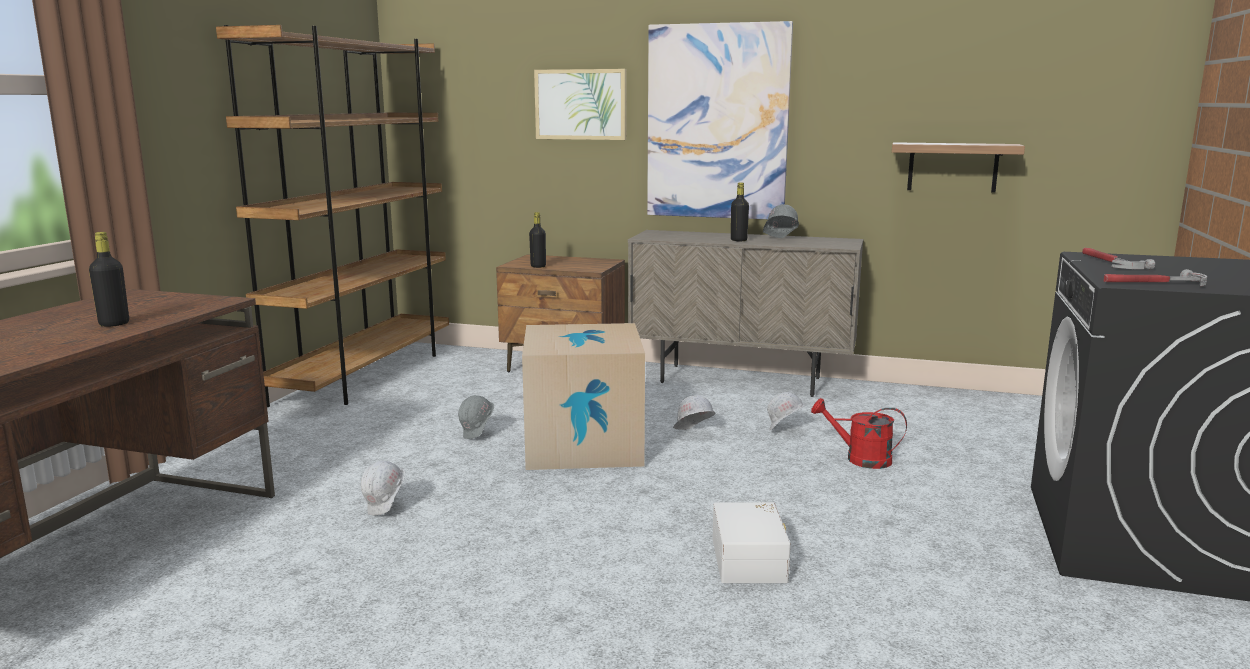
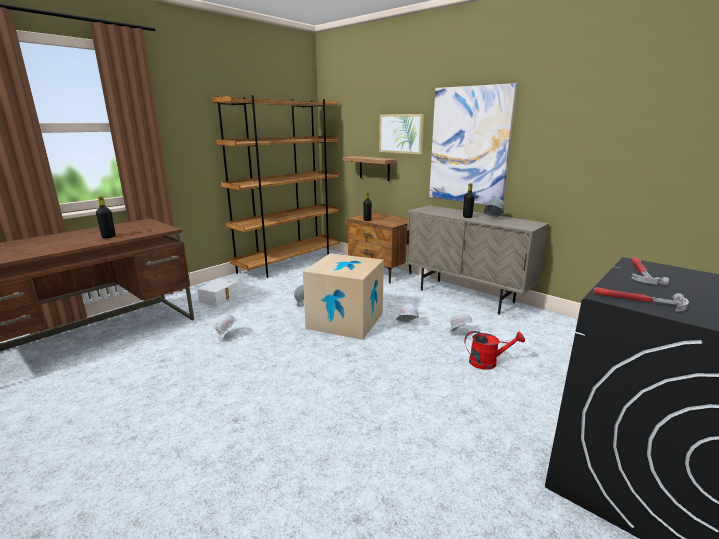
camera: 25 degrees right, 5 degrees up
(751, 559) = (360, 413): white storage box -> white storage box (219, 298)
(860, 459) = (488, 362): red watering can -> red watering can turned 135 degrees clockwise
(952, 167) = (614, 181): shelf -> shelf (374, 168)

